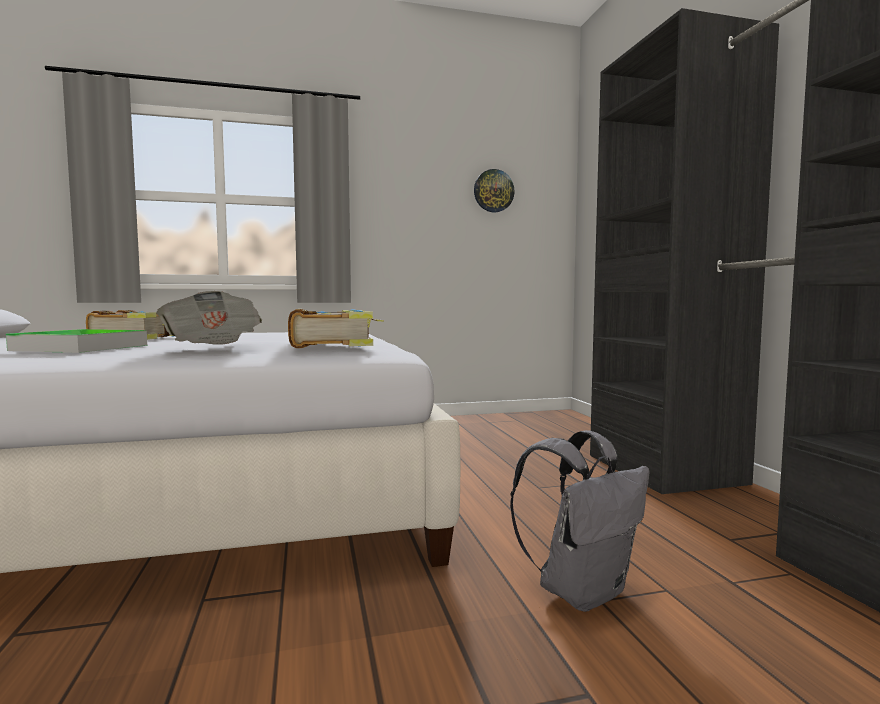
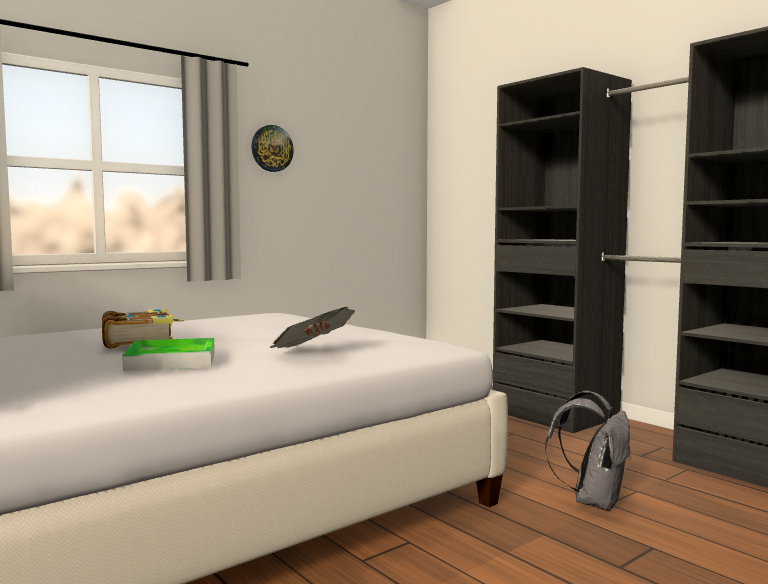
camera: 25 degrees left, 0 degrees up
(333, 344) = (390, 340): book -> none
(493, 191) = (361, 161): wall clock -> wall clock (272, 148)

